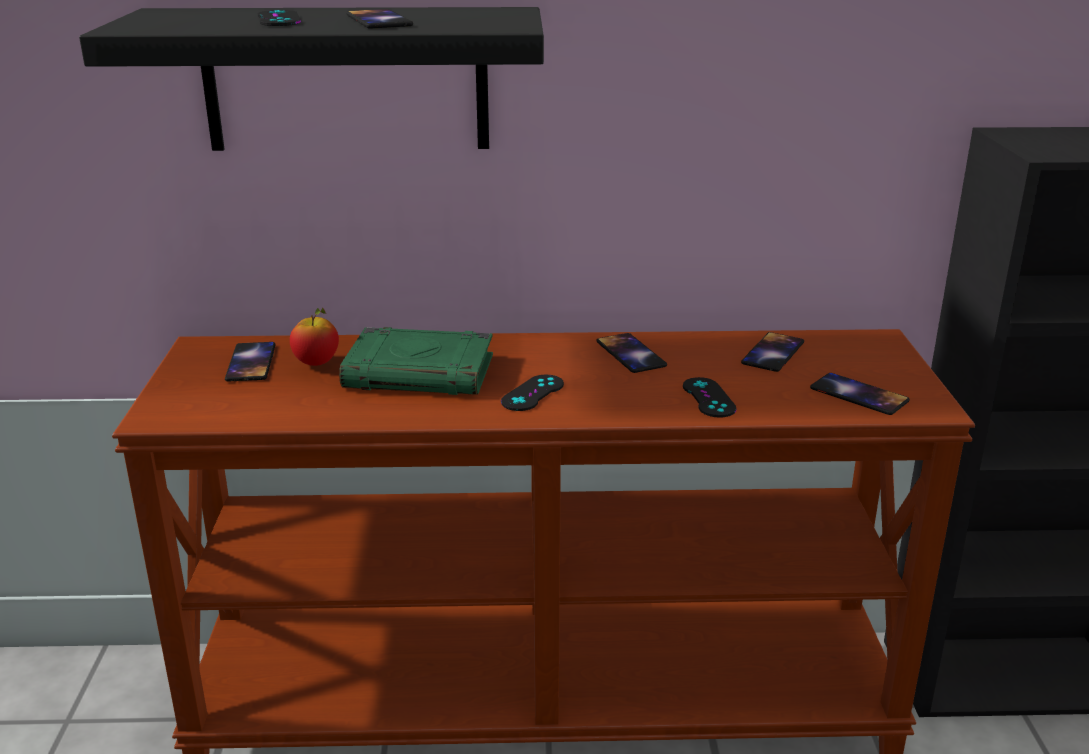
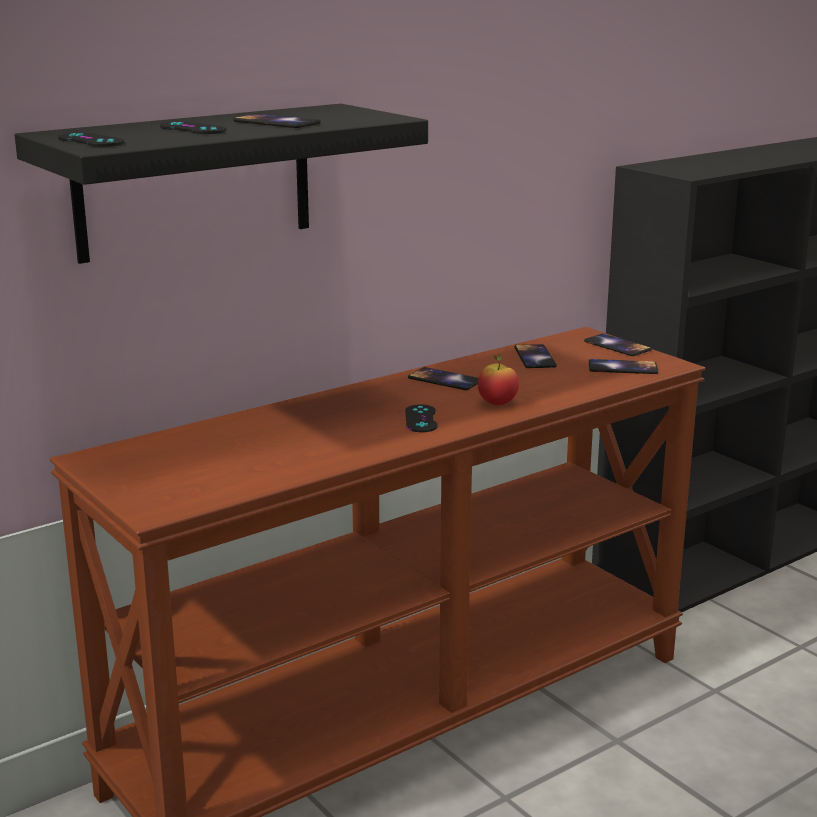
camera: 35 degrees left, 5 degrees down
(251, 362) = (161, 456): phone -> phone (617, 346)
(316, 363) = (219, 443): apple -> apple (497, 404)
(421, 372) = (315, 427): green book -> none
(708, 398) = (539, 392): black game controller -> black game controller (91, 141)

